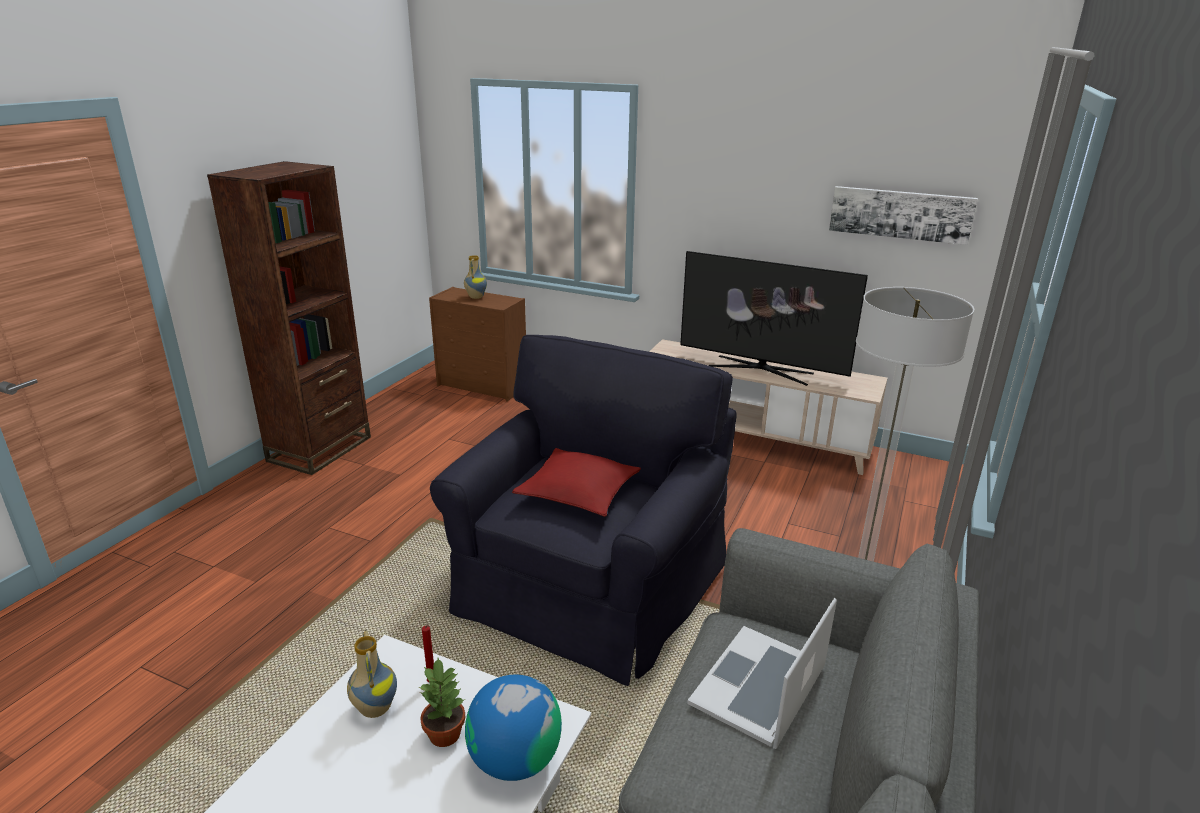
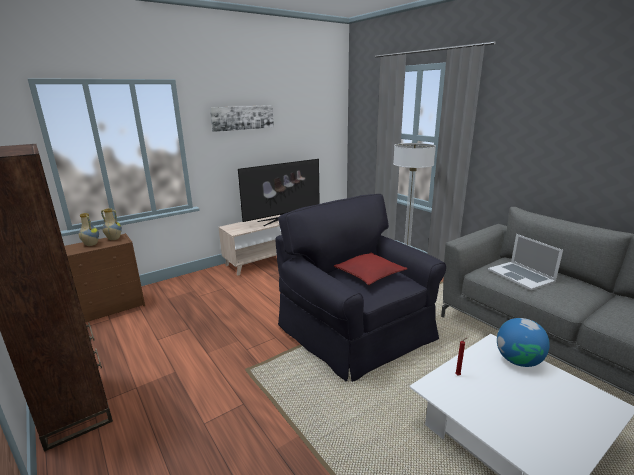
camera: 60 degrees left, 5 degrees down
(374, 709) = (474, 400): vase -> vase (113, 239)
(445, 734) = (498, 378): potted plant -> none
(900, 214) = (310, 132): picture -> picture (242, 117)

